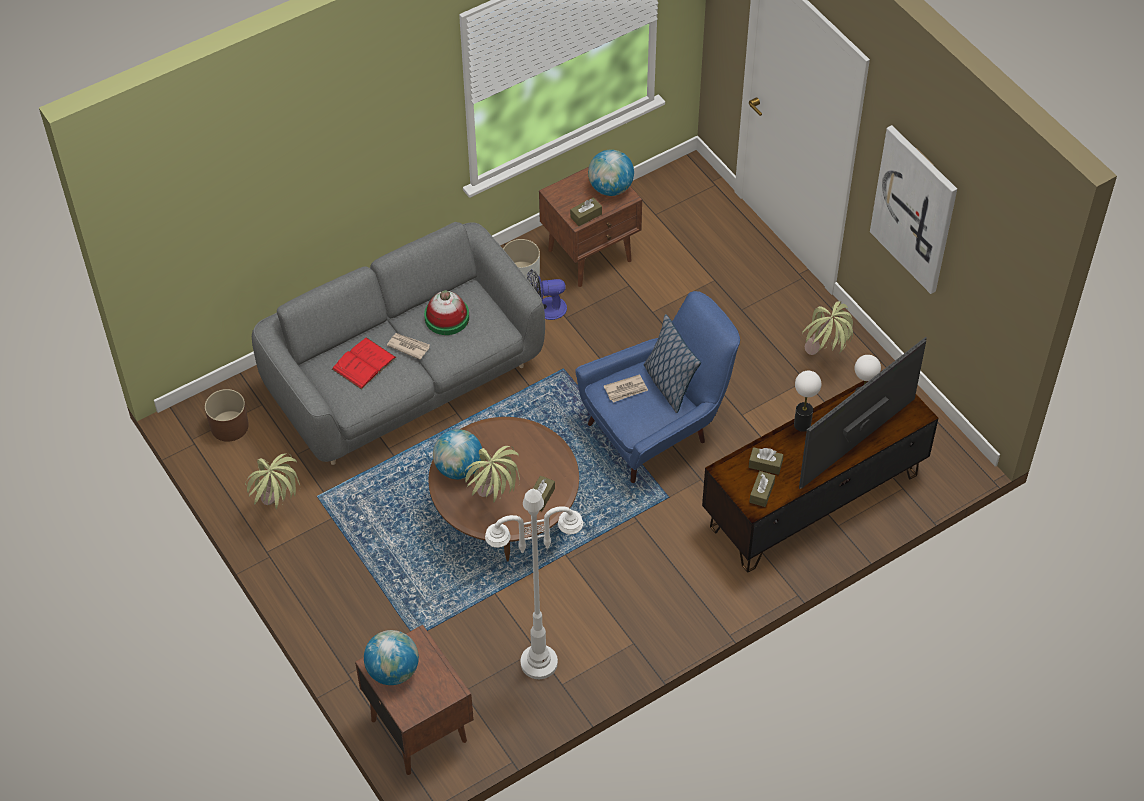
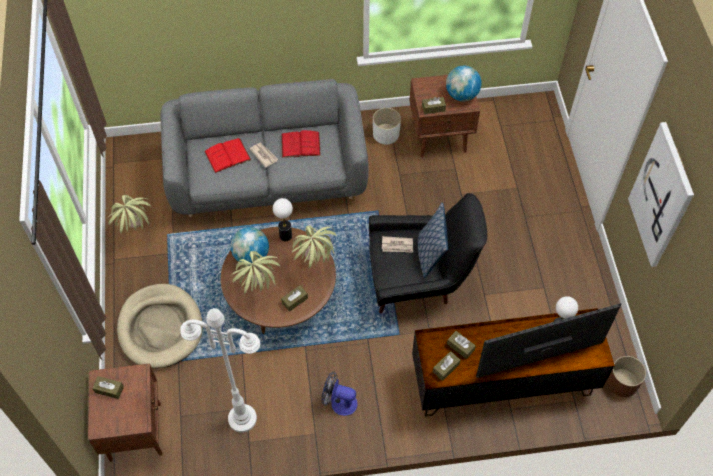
camera: 25 degrees right, 5 degrees up
(230, 426) = (141, 164): brown planter -> brown planter (622, 383)
(377, 605) = (160, 328): none -> beige dog bed
(393, 671) = (109, 389): globe -> brown tissue box
(447, 317) = (300, 144): hat -> red book
(545, 309) = (389, 164): fan -> fan (339, 402)
(657, 429) = (418, 281): blue armchair -> black armchair
(802, 424) = (505, 327): table lamp -> table lamp (285, 235)
(824, 361) = (565, 279): potted plant -> potted plant (315, 268)

